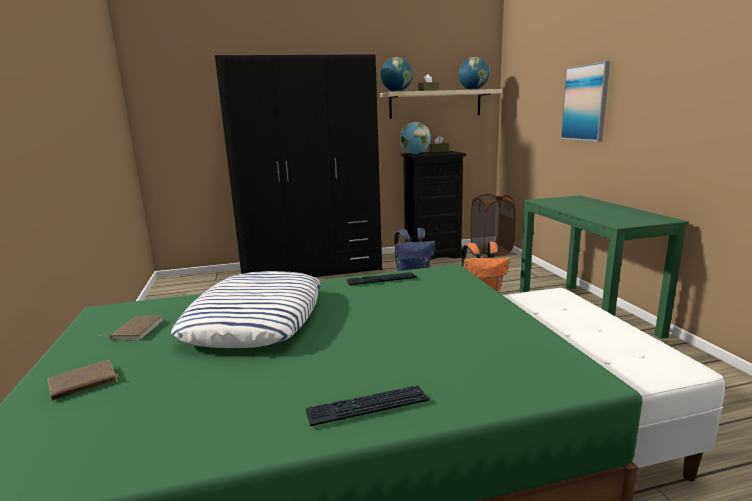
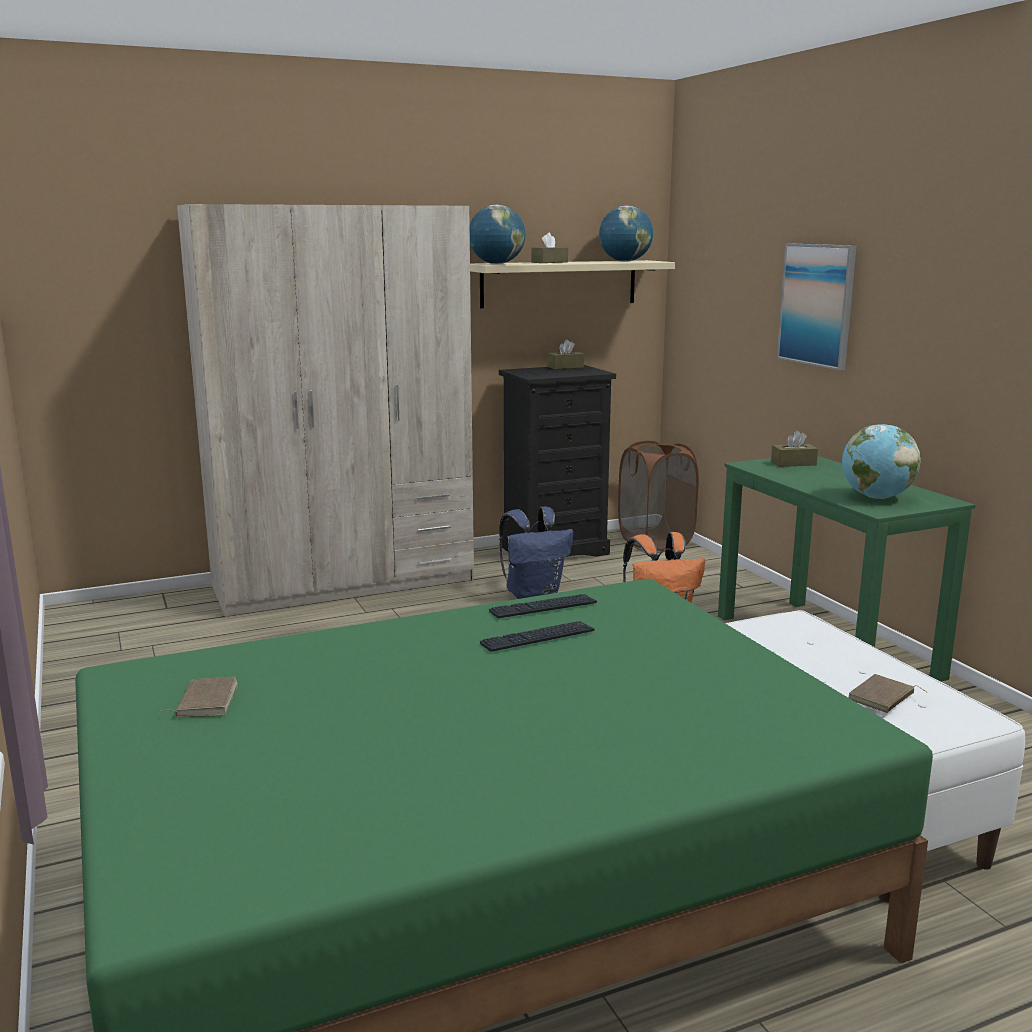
camera: 10 degrees left, 0 degrees up
(83, 384) = (192, 779): brown book -> brown book (883, 698)
(256, 318) = (383, 675): pillow -> none
(312, 269) = (344, 583): black wardrobe -> beige wardrobe
(367, 407) = (610, 782): keyboard -> keyboard (537, 638)
(415, 153) = (526, 372): globe -> globe (876, 497)
(567, 200) = (793, 463): none -> brown tissue box

